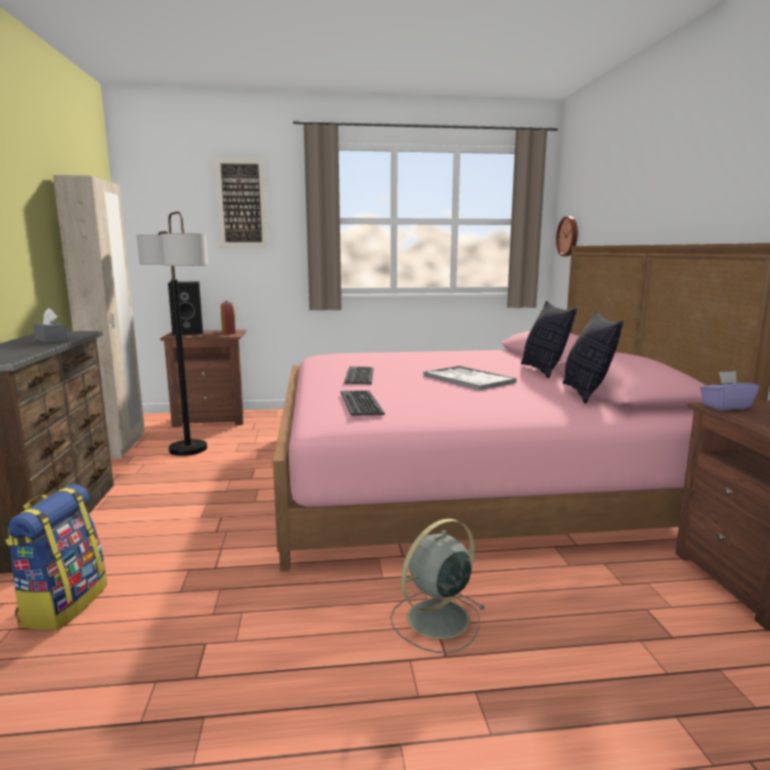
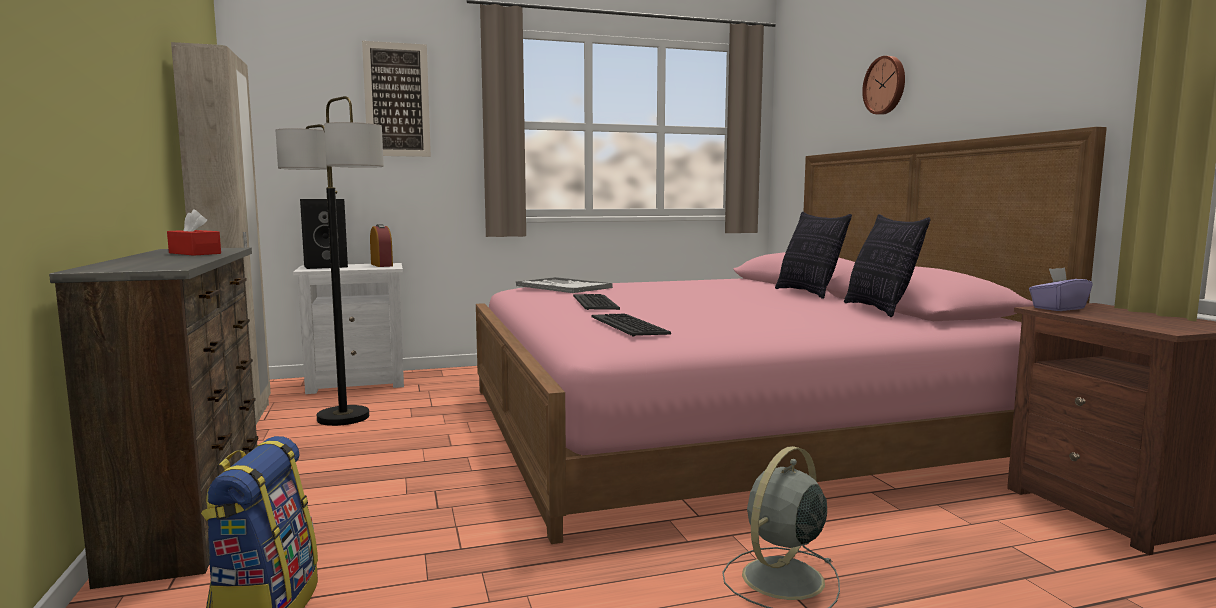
camera: 10 degrees left, 5 degrees down
(51, 339) = (195, 253): grey tissue box -> red tissue box
(212, 419) = (357, 382): brown nightstand -> white nightstand
(467, 379) = (730, 302): tray -> tray (562, 287)
(568, 236) = (796, 147): wall clock -> wall clock (886, 85)

